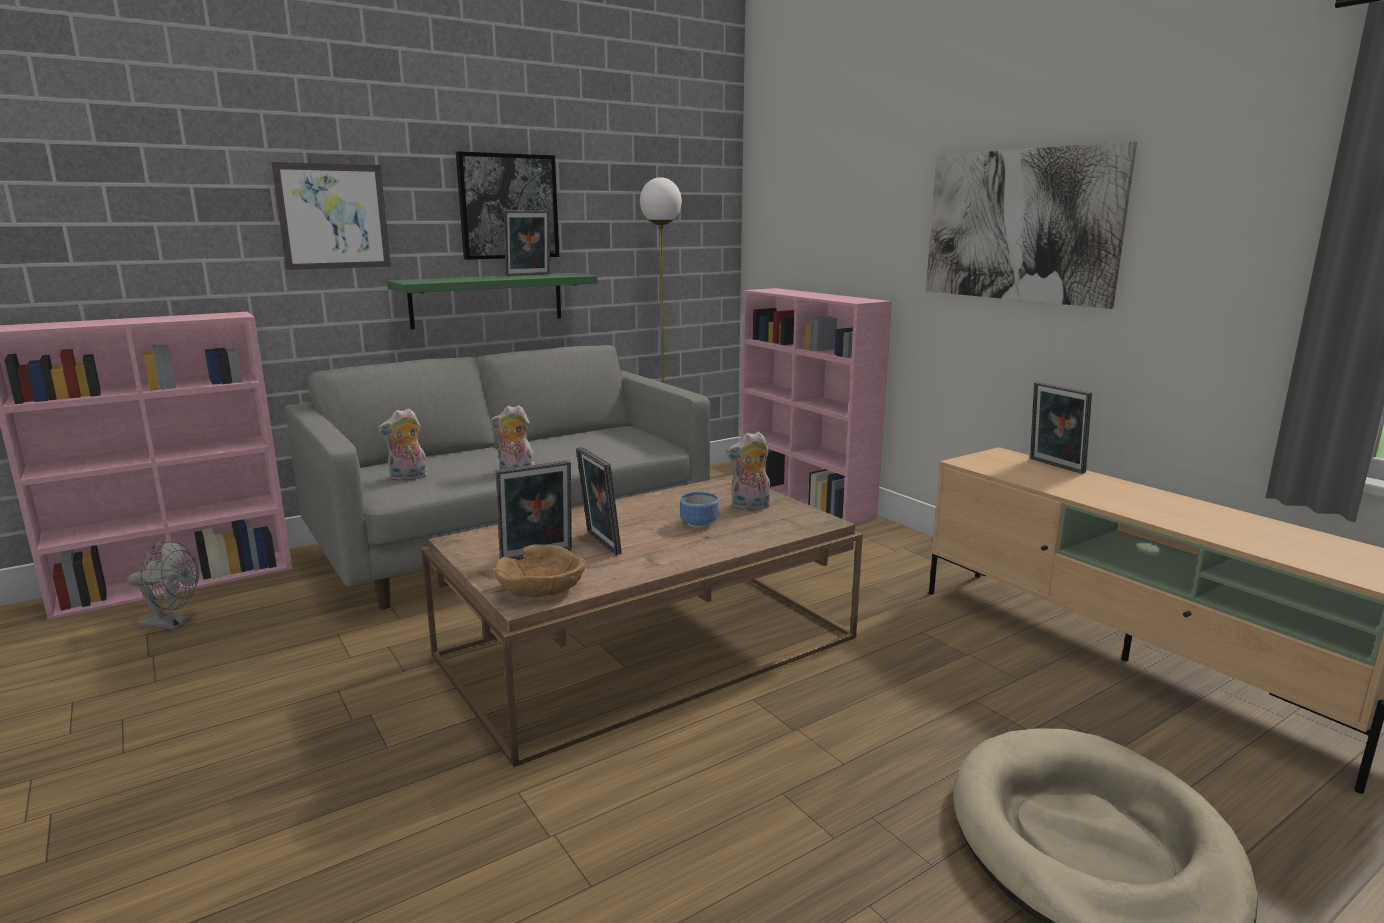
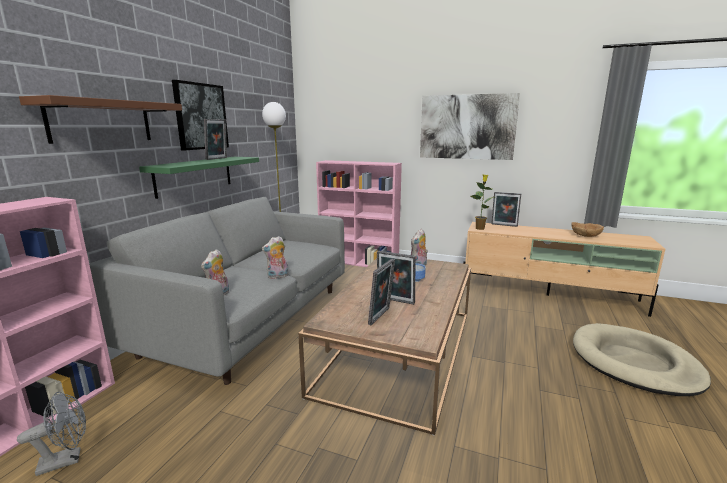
camera: 35 degrees left, 0 degrees up
(333, 216) = (101, 121): picture -> brown shelf
(542, 589) = (419, 332): brown bowl -> brown bowl (585, 235)
(978, 461) = (480, 228): none -> potted plant

